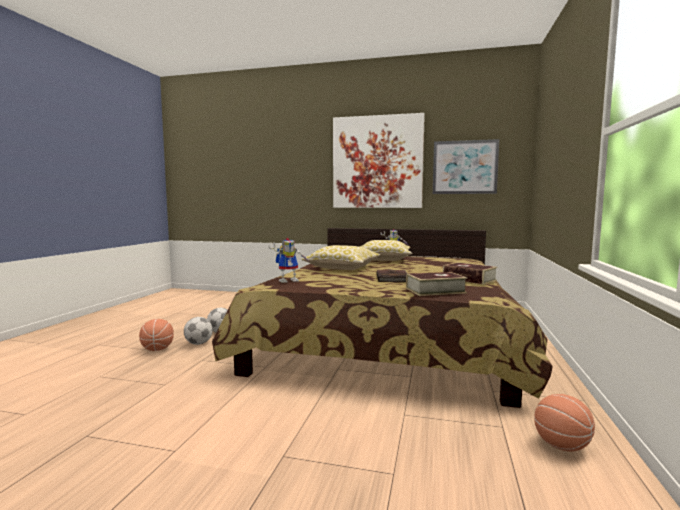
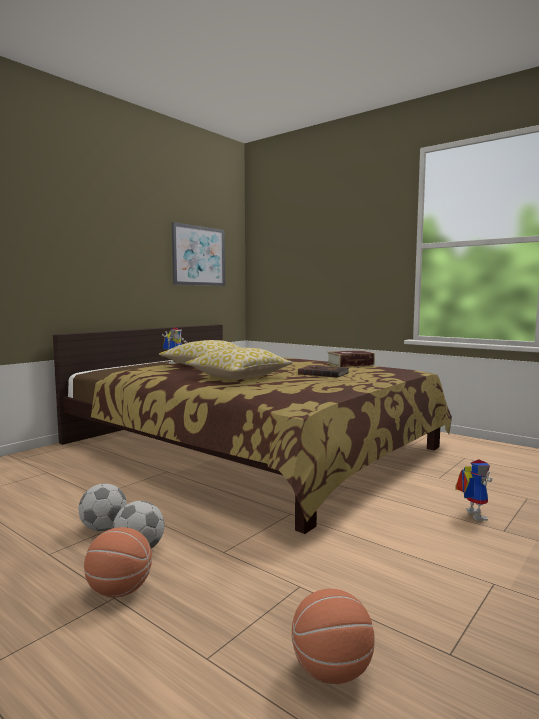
camera: 65 degrees left, 0 degrees up
(289, 280) = (291, 394): toy robot -> toy robot (471, 514)
(377, 162) = (113, 239): picture -> none
(435, 290) = (389, 373): book -> none
(562, 446) = (491, 452): basketball -> basketball (332, 671)

